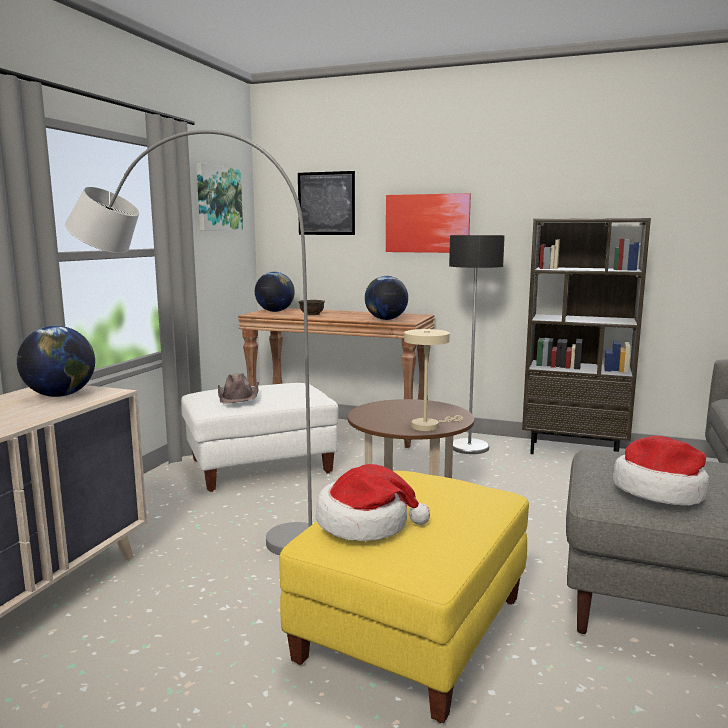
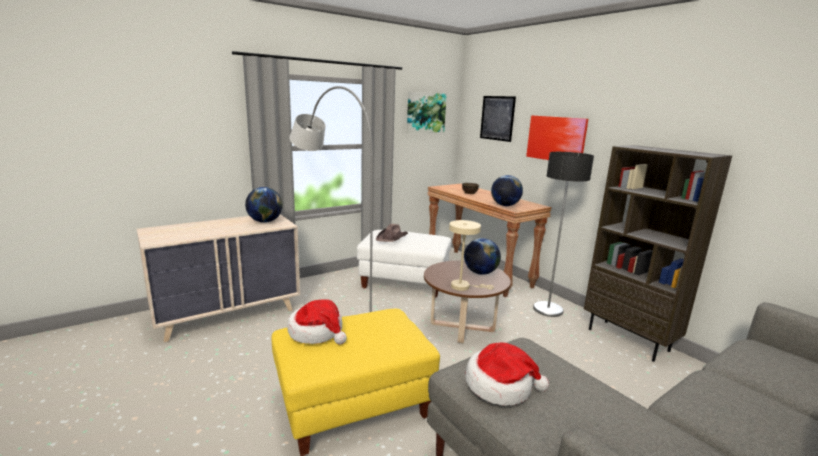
camera: 35 degrees right, 5 degrees up
(275, 311) = (454, 187): globe -> globe (480, 273)

